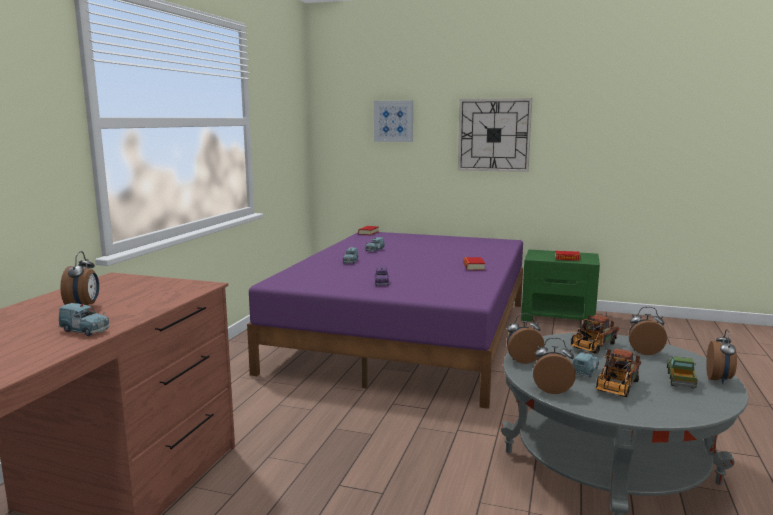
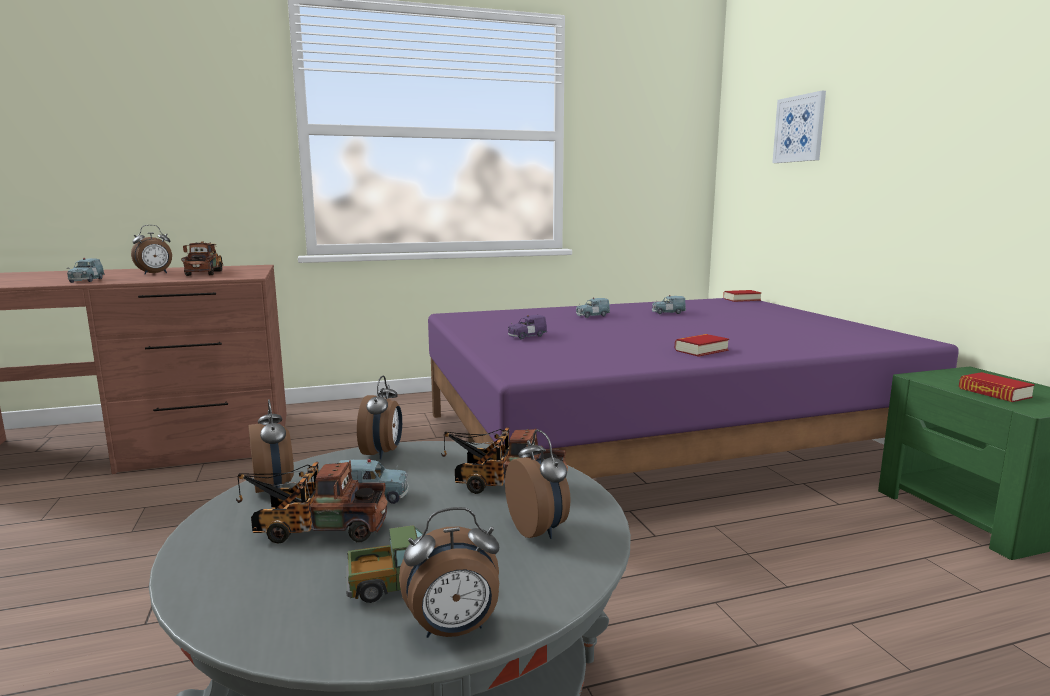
camera: 55 degrees right, 0 degrees up
(129, 293) = (205, 272): none -> toy truck
(494, 135) = (937, 136): wall clock -> none
(522, 360) = (383, 453): alarm clock -> alarm clock turned 45 degrees clockwise

